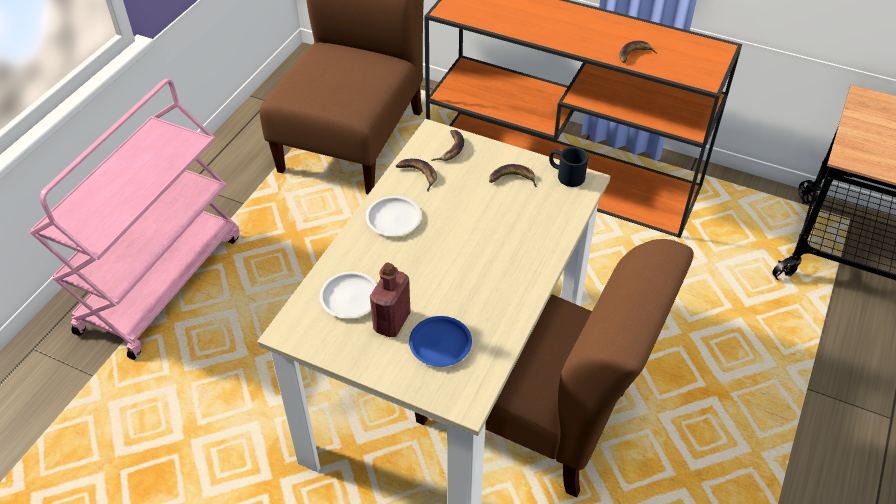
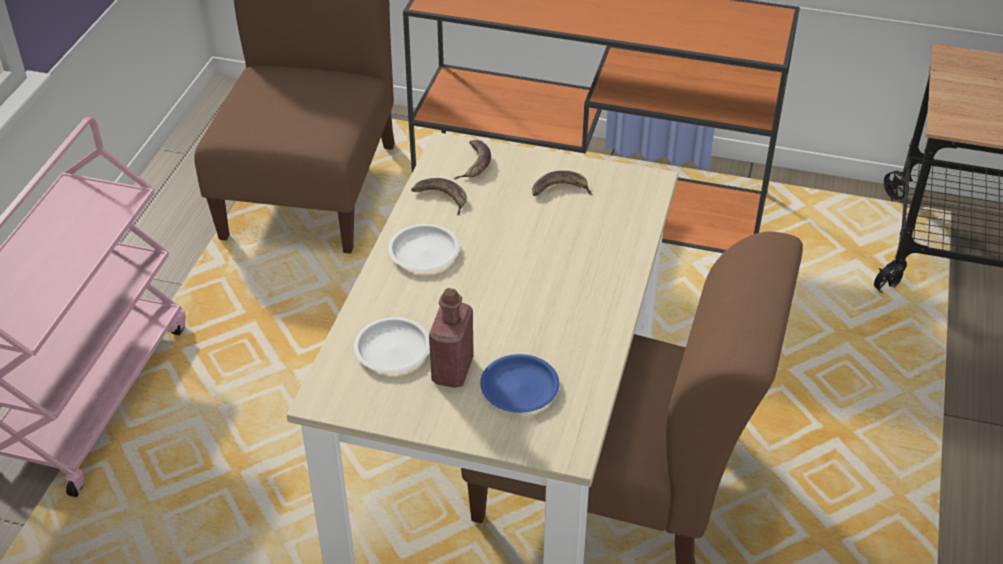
camera: 10 degrees left, 5 degrees down
(565, 175) = (624, 177): black mug -> none
(634, 55) = (674, 31): banana -> none

